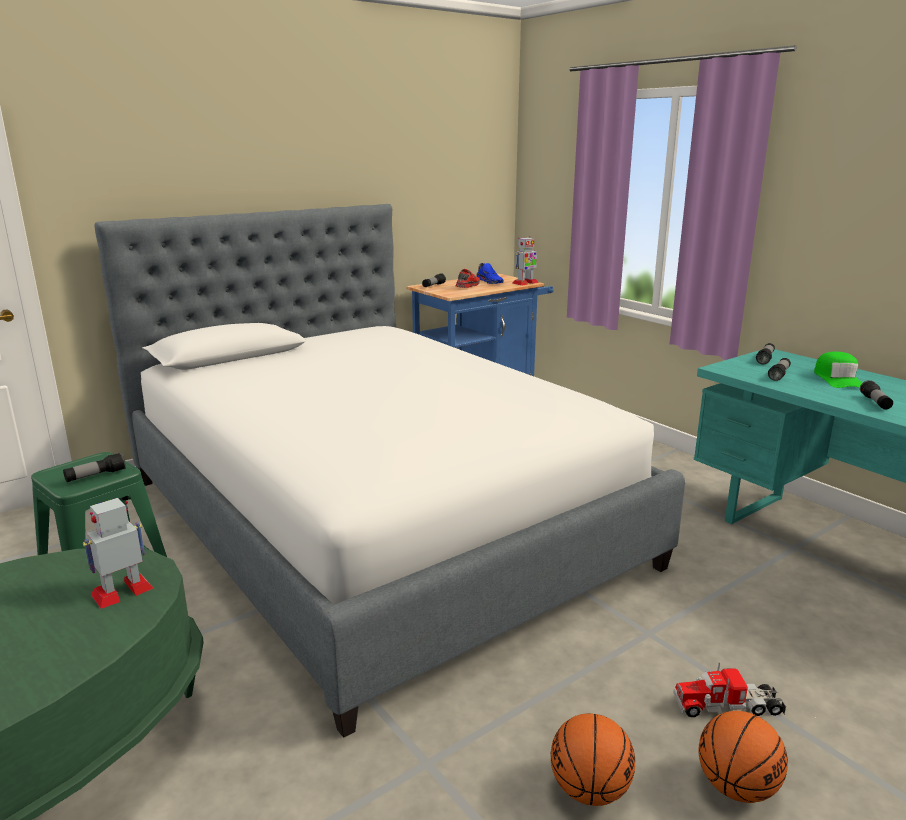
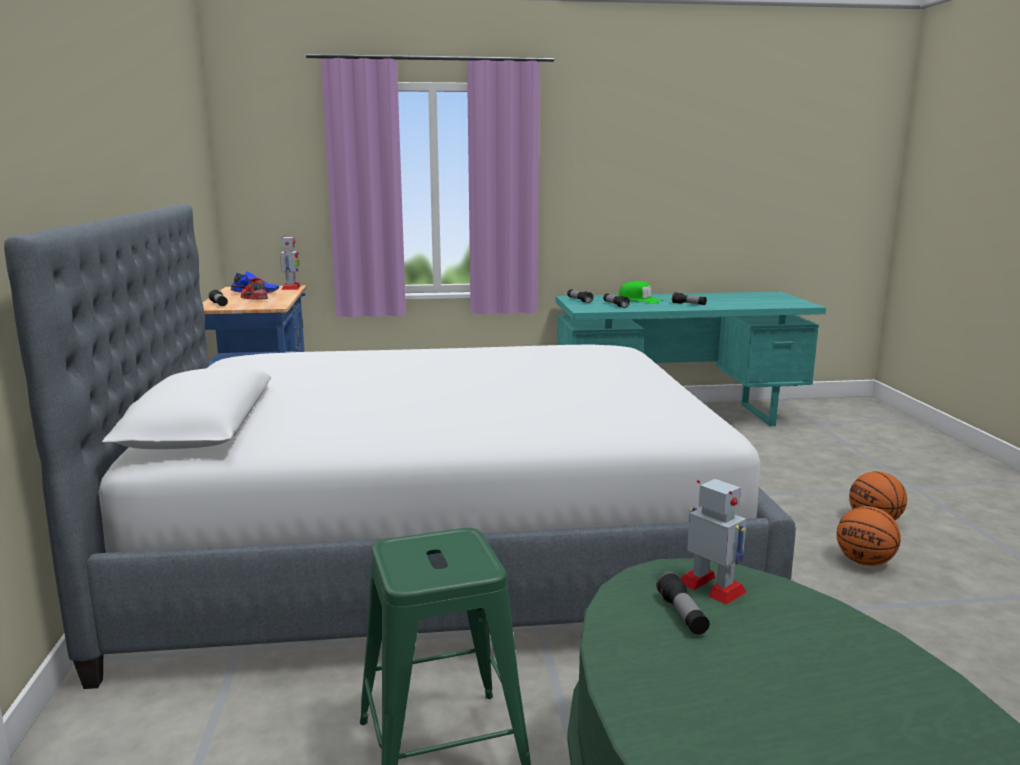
camera: 60 degrees left, 5 degrees down
(96, 476) = (460, 551): flashlight -> flashlight (682, 615)
(123, 591) = (712, 587): toy robot -> toy robot turned 150 degrees clockwise
(728, 706) = (804, 500): toy truck -> none

